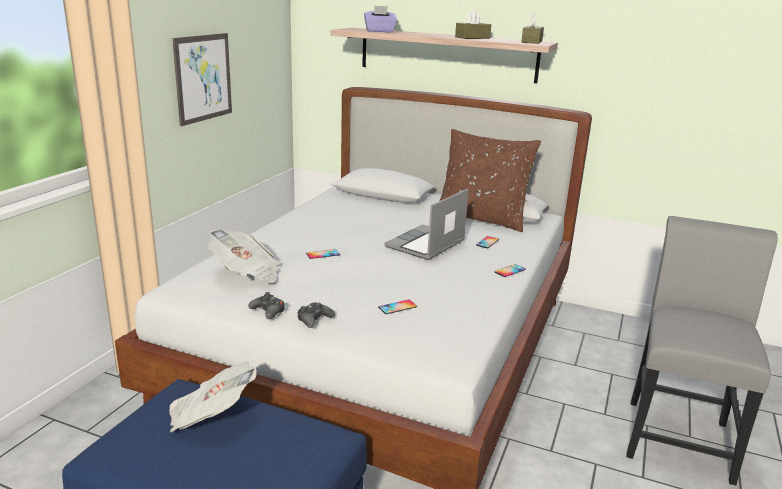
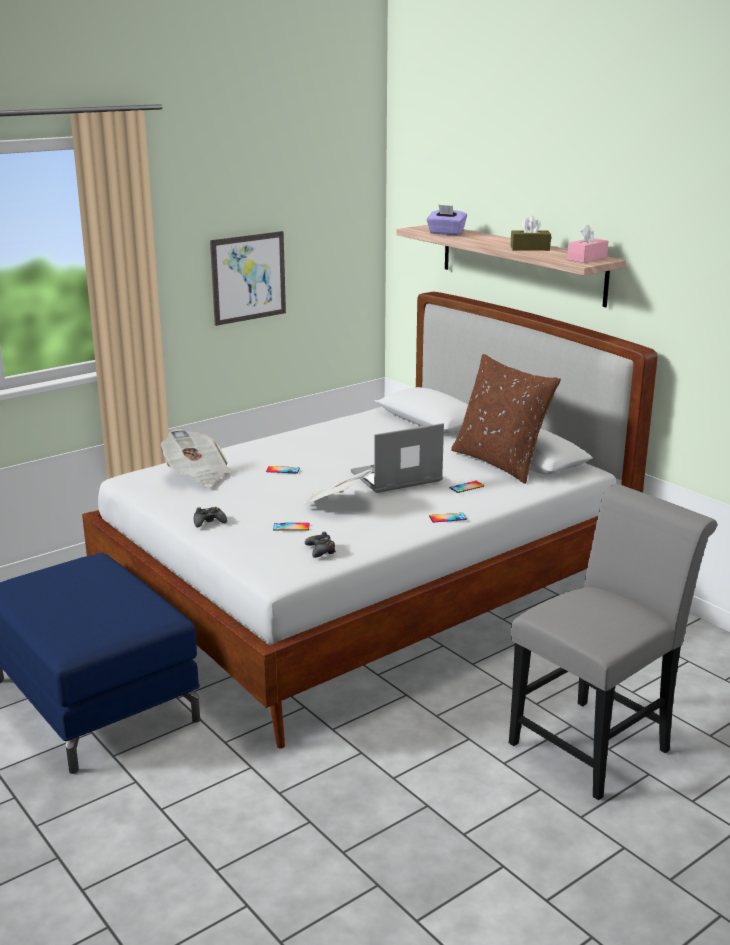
camera: 30 degrees right, 0 degrees up
(211, 415) = (93, 579): newspaper -> newspaper (337, 504)
(268, 311) = (180, 508): black game controller -> black game controller (320, 550)
(531, 42) = (587, 258): brown tissue box -> pink tissue box

